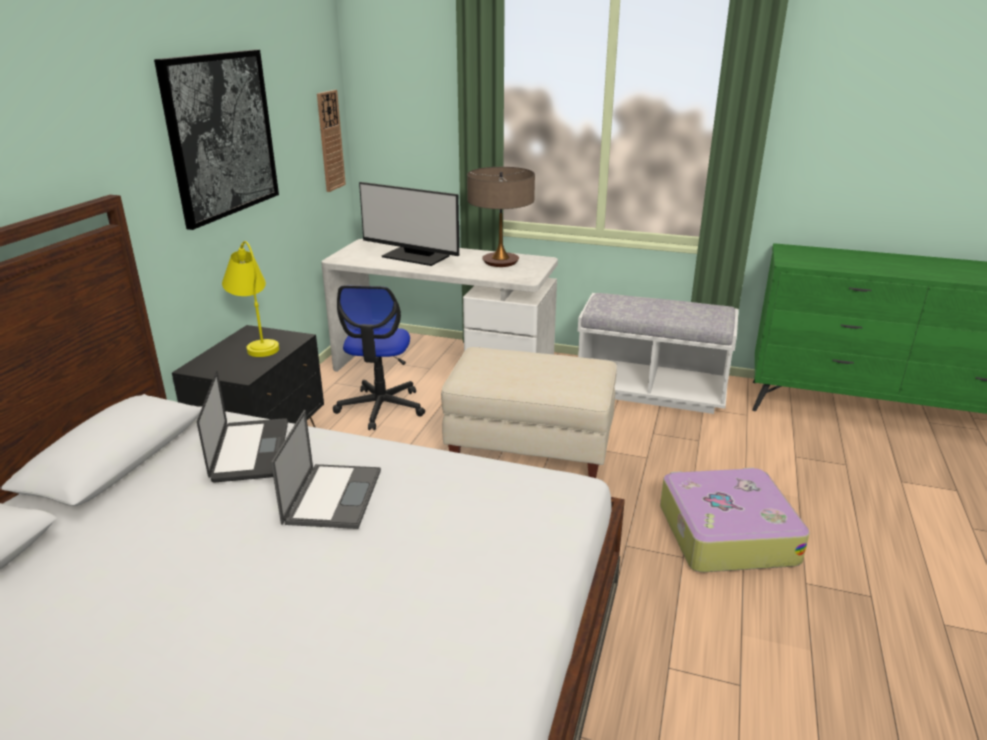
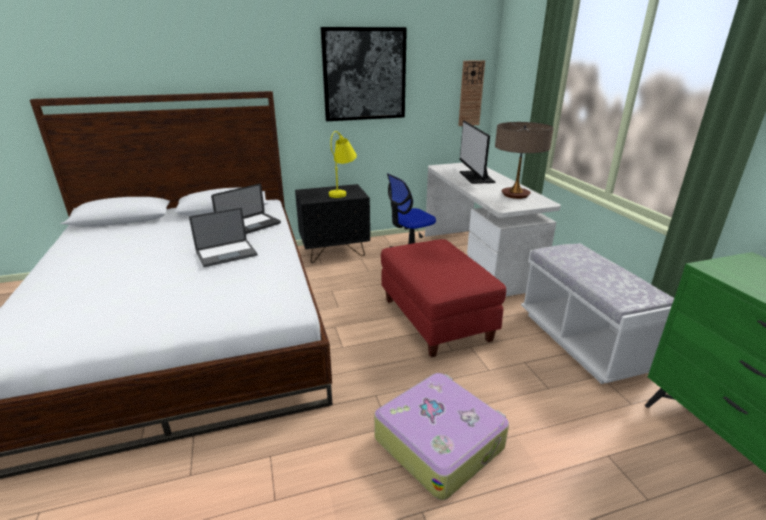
camera: 55 degrees right, 0 degrees up
(530, 447) = (436, 319): beige ottoman -> red ottoman

